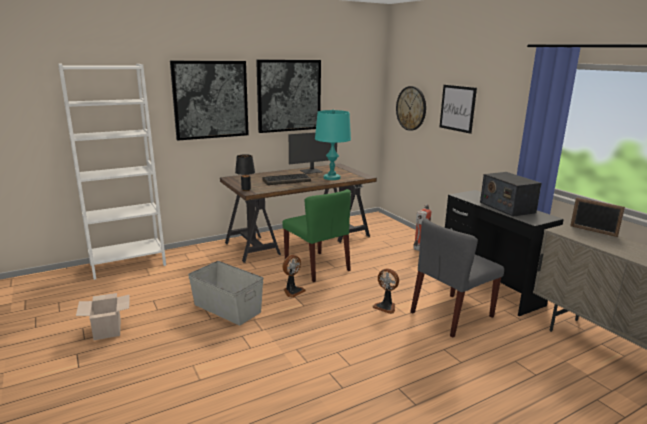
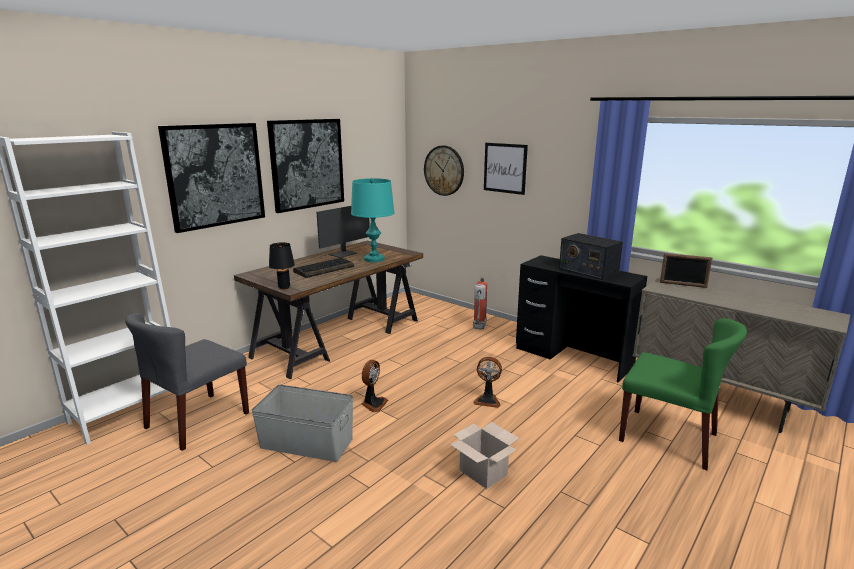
camera: 20 degrees left, 0 degrees up
(108, 330) = (158, 513): cardboard box -> cardboard box (484, 473)
(317, 266) = (382, 367): green chair -> green chair (669, 437)
(451, 315) = (557, 395): grey chair -> grey chair (197, 421)

